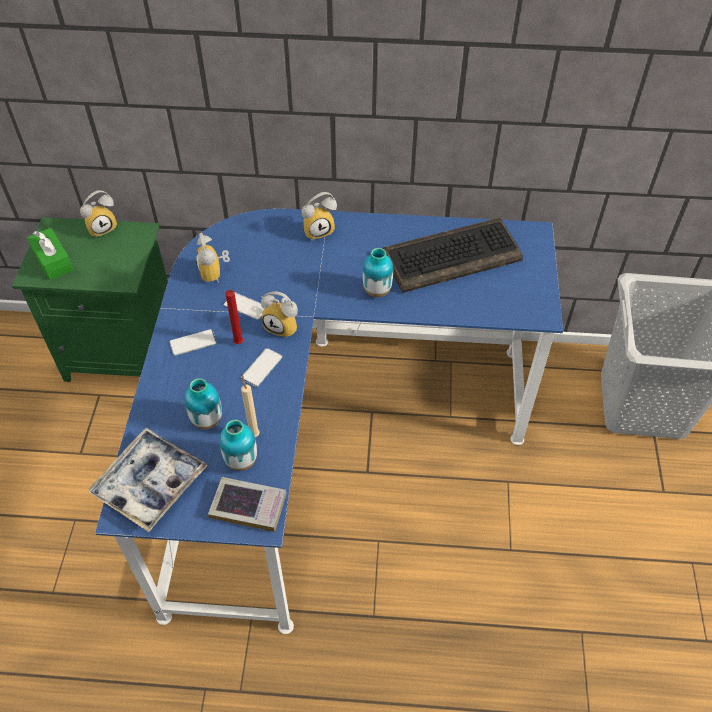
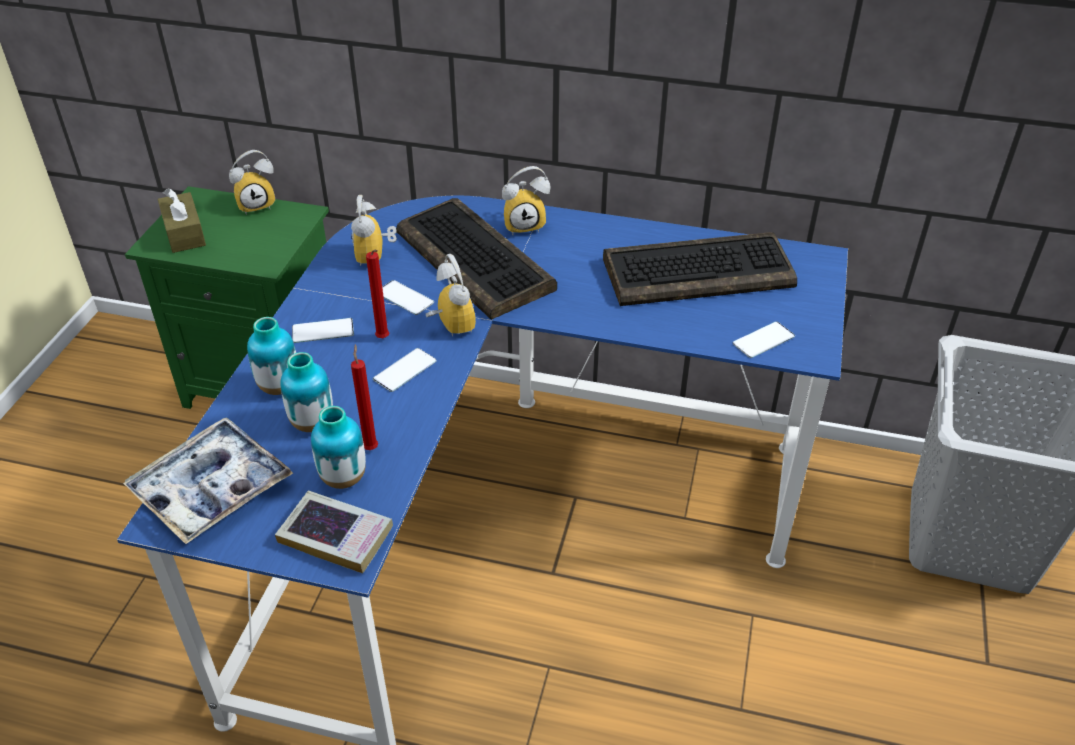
camera: 10 degrees right, 10 degrees down
(53, 261) = (184, 233): green tissue box -> brown tissue box
(254, 433) = (371, 447): beige candle -> red candle
(284, 326) = (449, 326): alarm clock -> alarm clock turned 150 degrees counterclockwise
(290, 267) = (476, 261): none -> keyboard
(377, 291) = (586, 300): vase -> vase (279, 387)
(507, 308) = (763, 340): none -> phone

